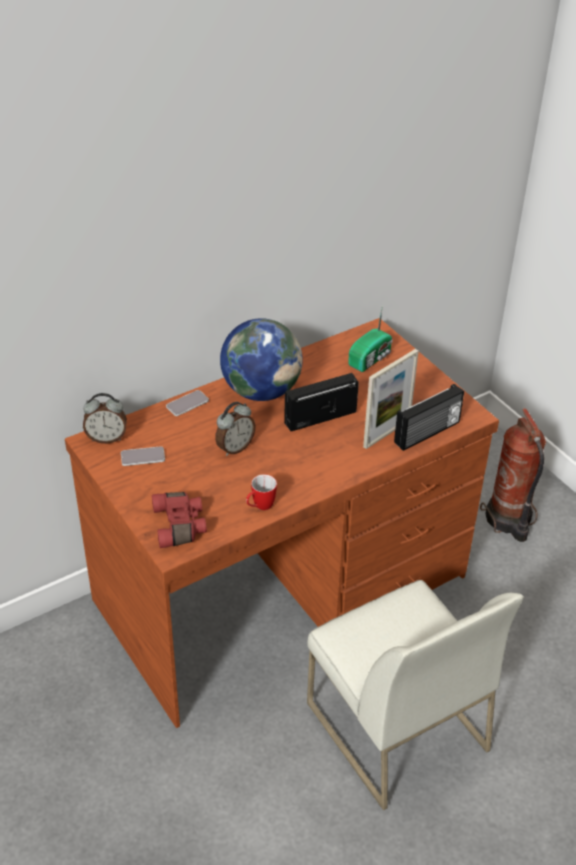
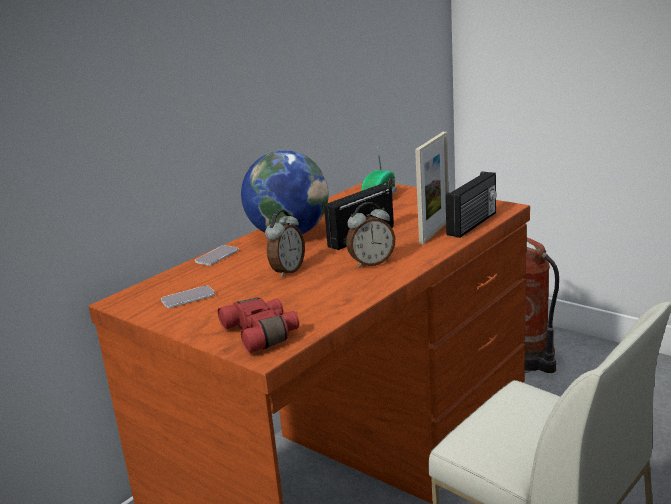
camera: 15 degrees left, 20 degrees down
(106, 438) = (139, 294): alarm clock -> alarm clock (371, 263)
(260, 507) = (344, 301): mug -> none

